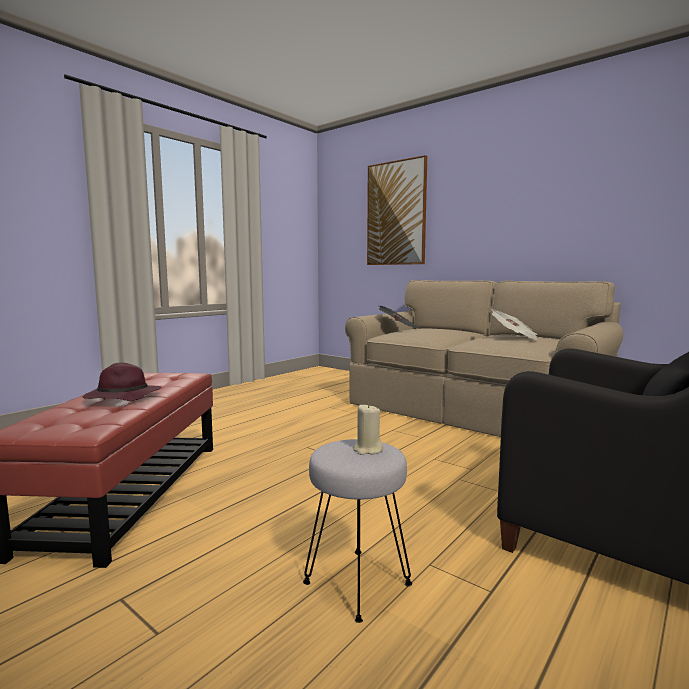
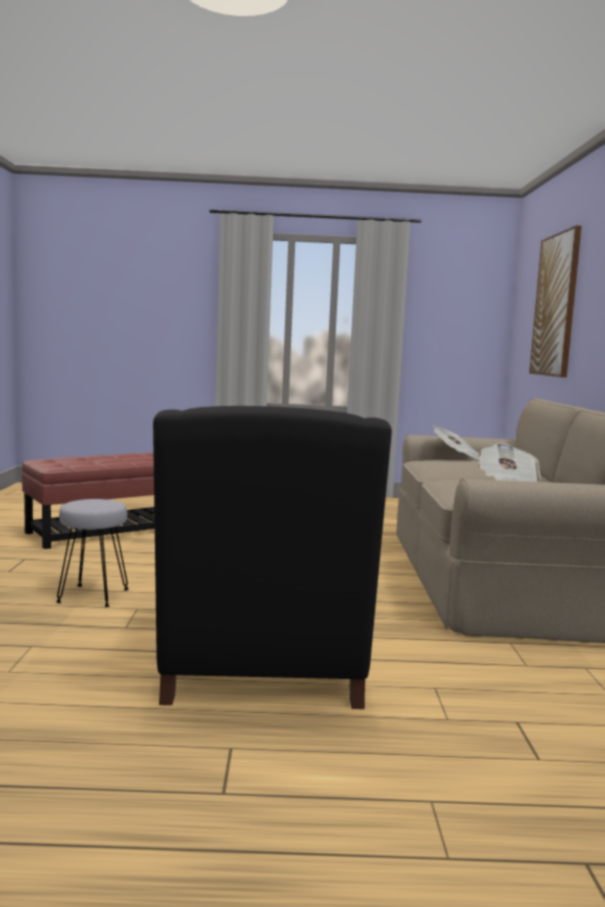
camera: 50 degrees right, 0 degrees up
(122, 397) = (115, 459): purple hat -> none
(367, 450) = (99, 504): beige candle -> none

